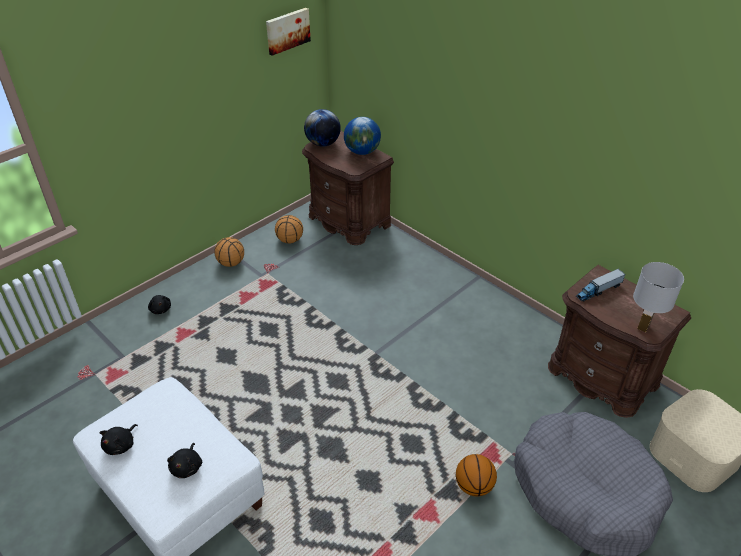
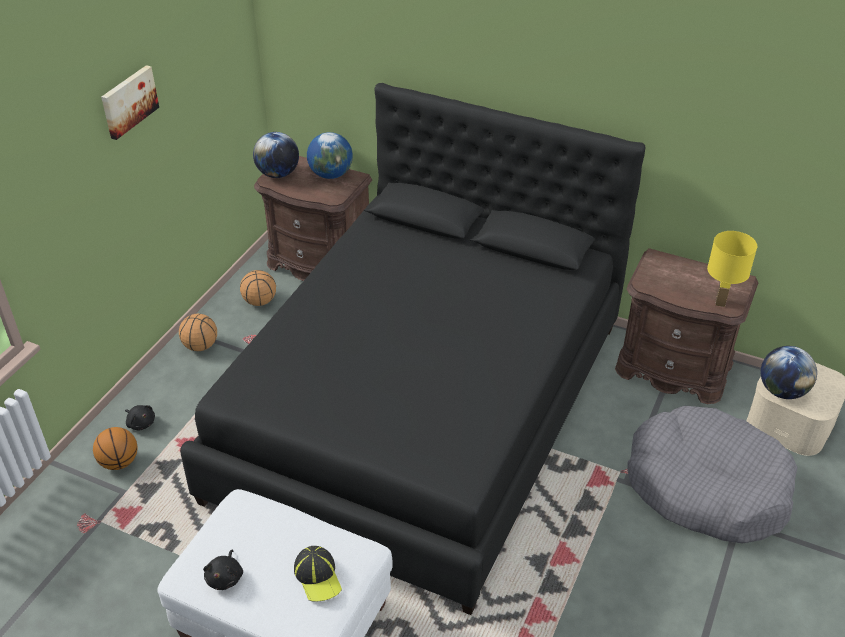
camera: 20 degrees left, 0 degrees up
(187, 467) = (318, 576): black plush toy -> cap
(287, 30) = (221, 45): picture -> picture (128, 101)
(371, 354) = (423, 409): none -> black bed
(474, 486) = (597, 515): basketball -> basketball (119, 462)
(598, 290) = (661, 275): toy truck -> none
(643, 327) = (720, 302): white table lamp -> yellow table lamp
(685, 424) = (782, 391): none -> globe

